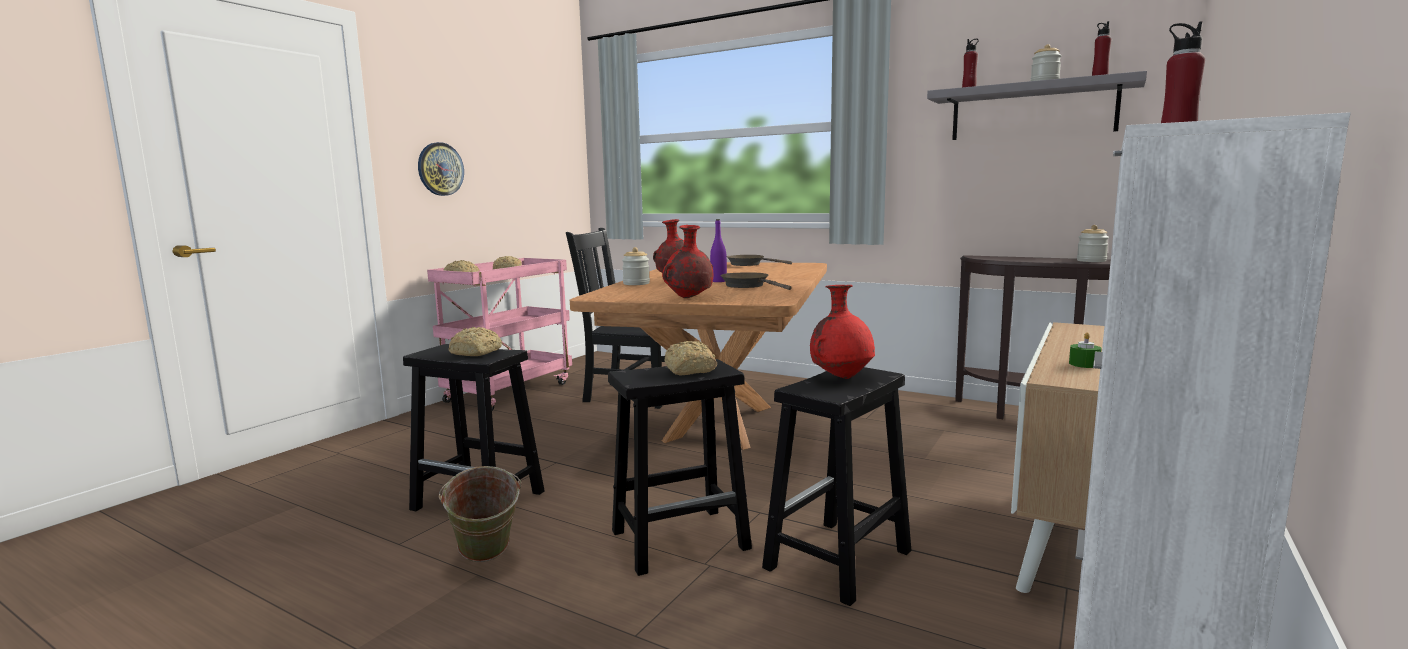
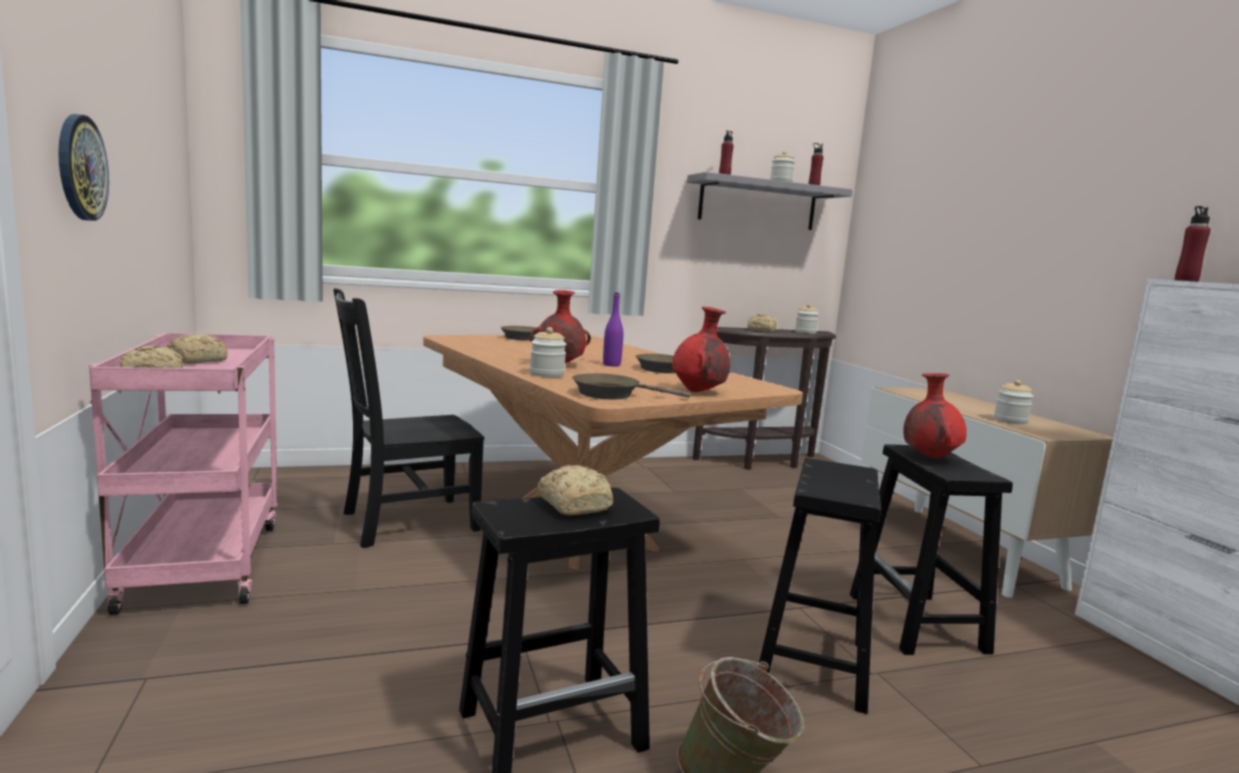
camera: 50 degrees left, 0 degrees up
(616, 295) = (611, 394): none -> brown frying pan
(689, 370) = (839, 475): bread -> bread (762, 330)
(1084, 364) = (1010, 421): green candle -> jar

